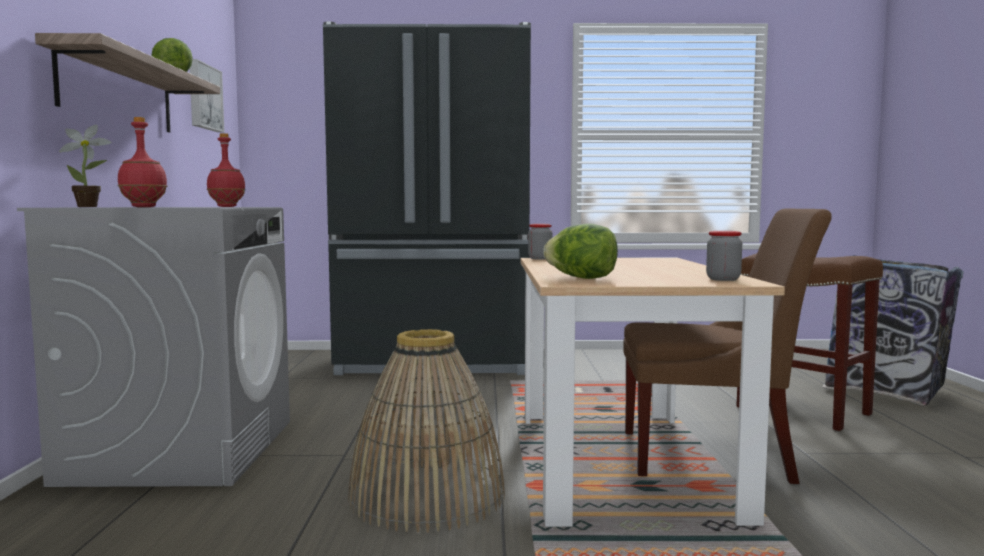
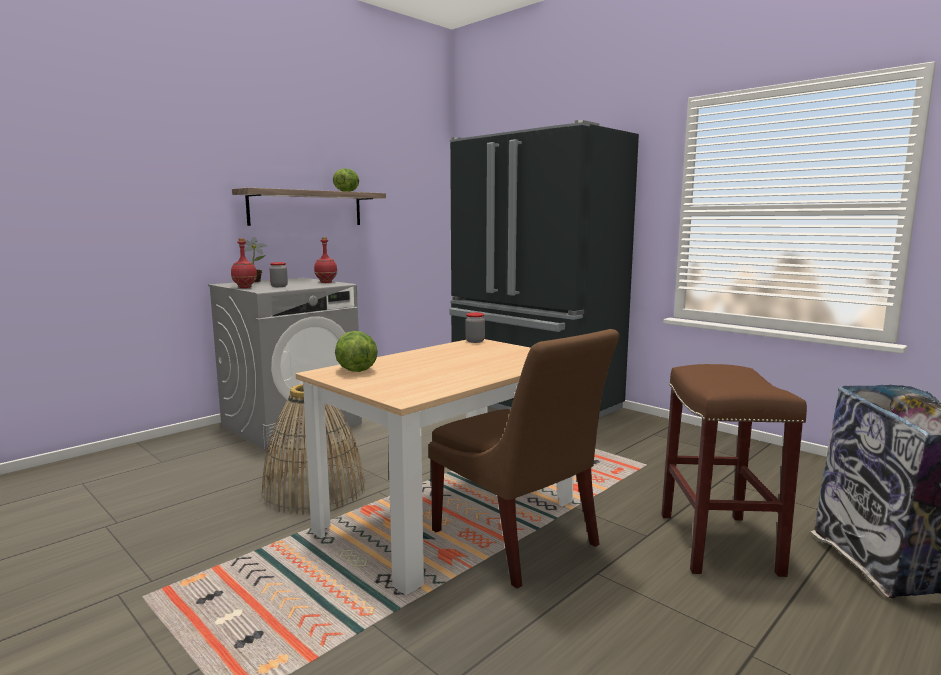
camera: 45 degrees right, 5 degrees up
(203, 97) = (403, 195): picture -> none
(723, 279) = (415, 391): jar -> jar (279, 286)

